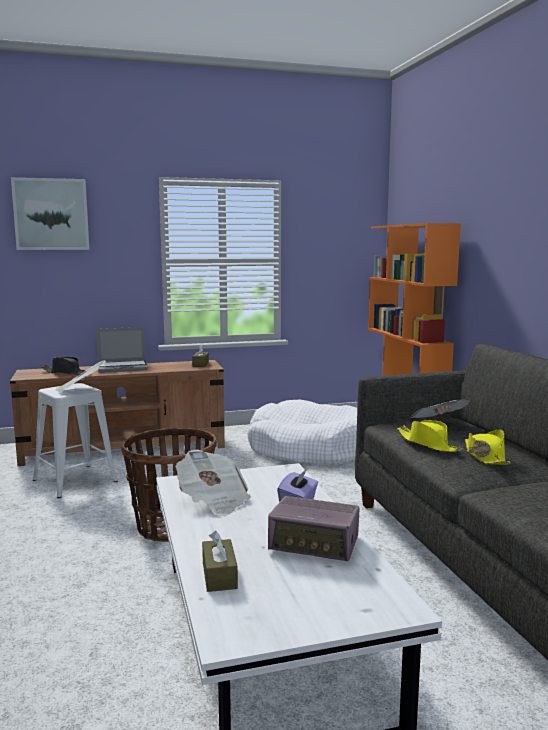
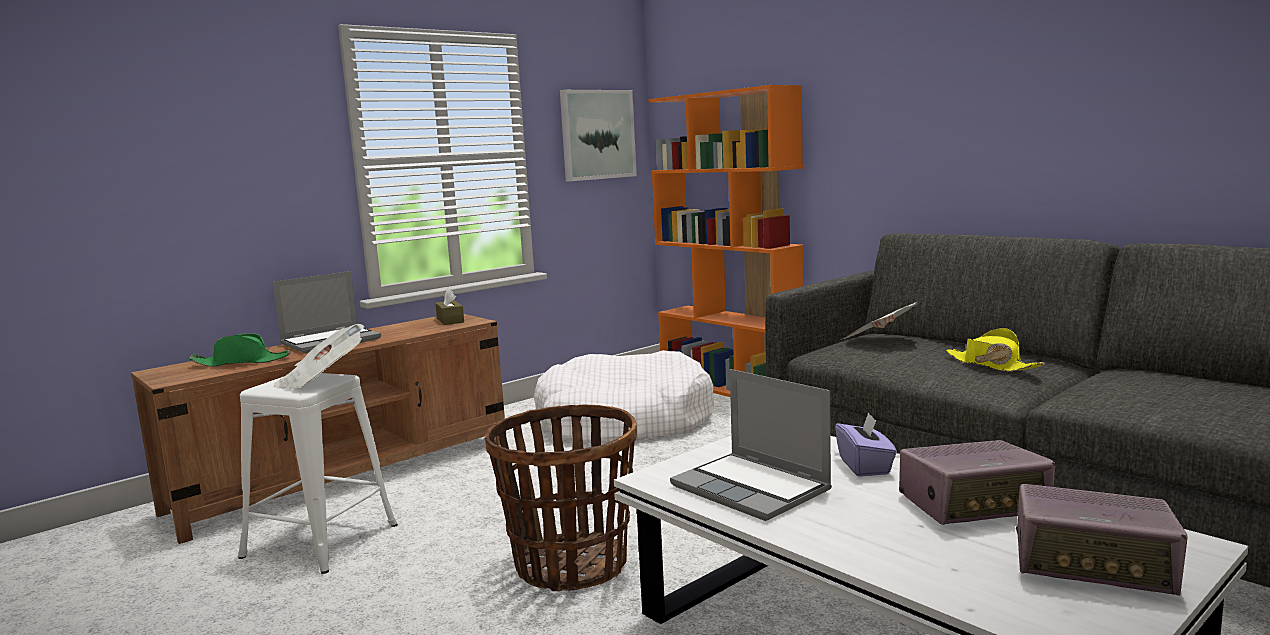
camera: 25 degrees left, 0 degrees up
(51, 214) = (159, 86): picture -> picture (597, 135)
(66, 372) = (242, 362): black hat -> green hat
(213, 501) = (753, 489): newspaper -> laptop
(219, 575) = (938, 574): brown tissue box -> none
(314, 599) = (1093, 566): none -> radio
(428, 444) = (911, 363): yellow hat -> none

